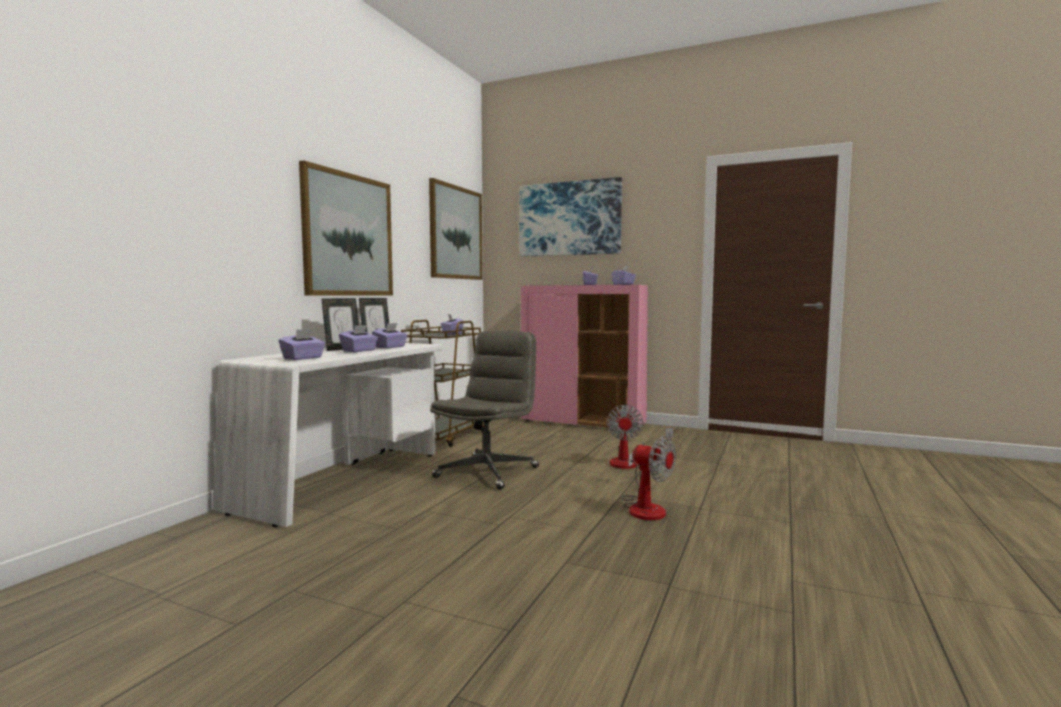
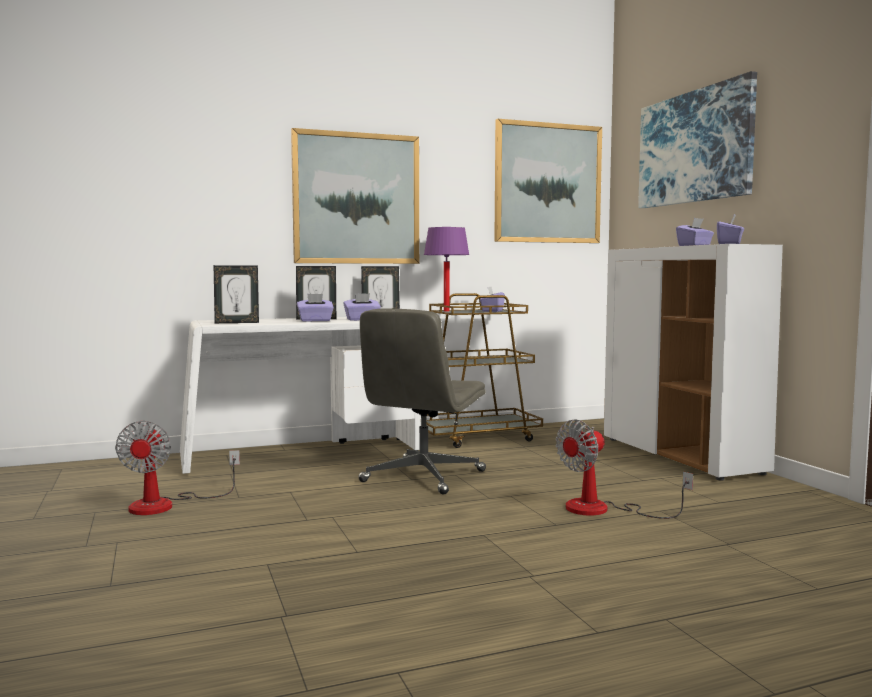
camera: 45 degrees right, 0 degrees up
(303, 358) = (237, 322): purple tissue box -> picture frame
(420, 335) = (446, 311): none -> purple table lamp
(487, 472) = (423, 477): grey office chair -> grey office chair turned 135 degrees clockwise
(584, 423) = (681, 456): pink cabinet -> white cabinet
(644, 507) = (470, 553): fan -> fan (166, 504)

